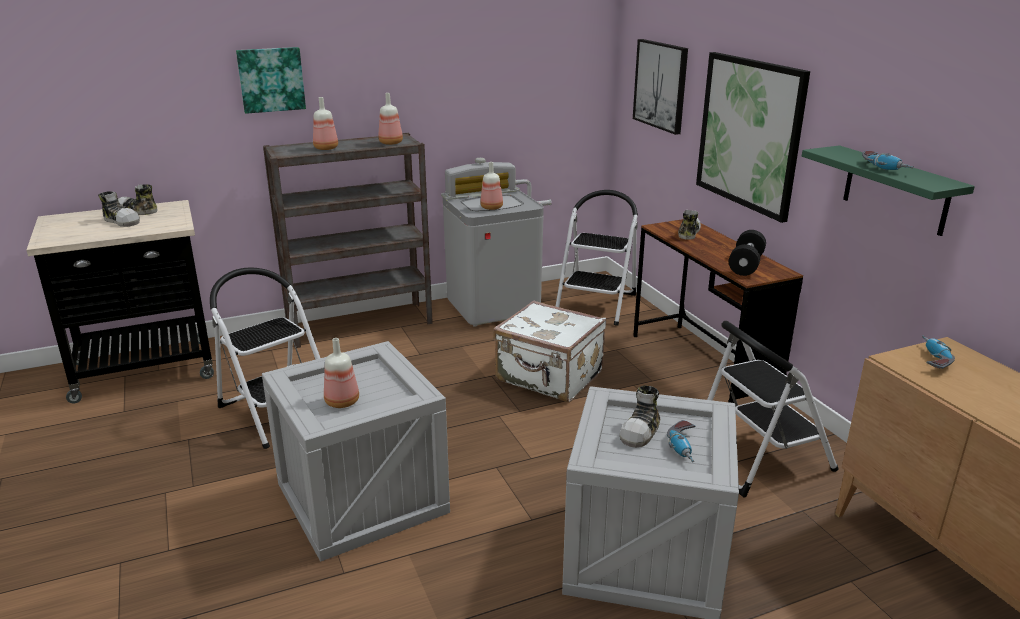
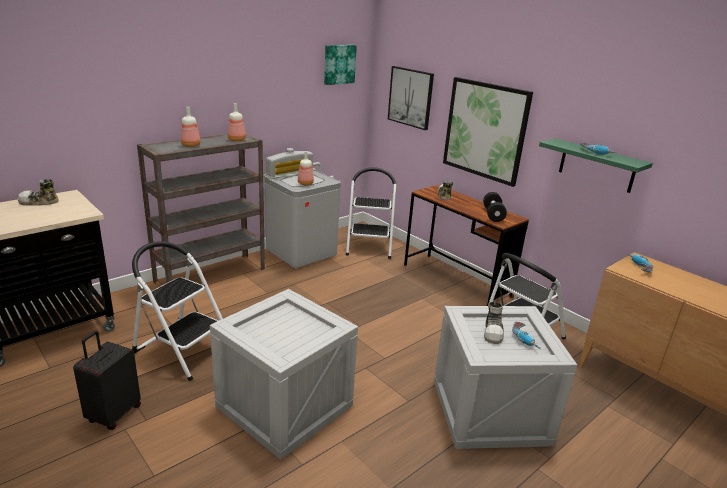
camera: 20 degrees left, 0 degrees up
(122, 221) = (32, 211): shoe -> none
(162, 473) = (113, 414): none -> black suitcase
(271, 79) = (143, 93): picture -> picture (339, 64)
(342, 401) = (283, 338): bottle -> none
(549, 378) = (366, 299): white suitcase -> none

